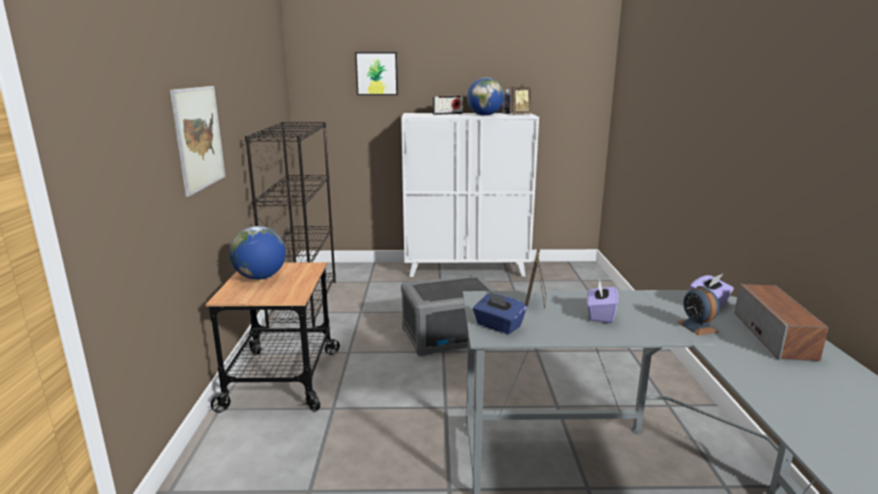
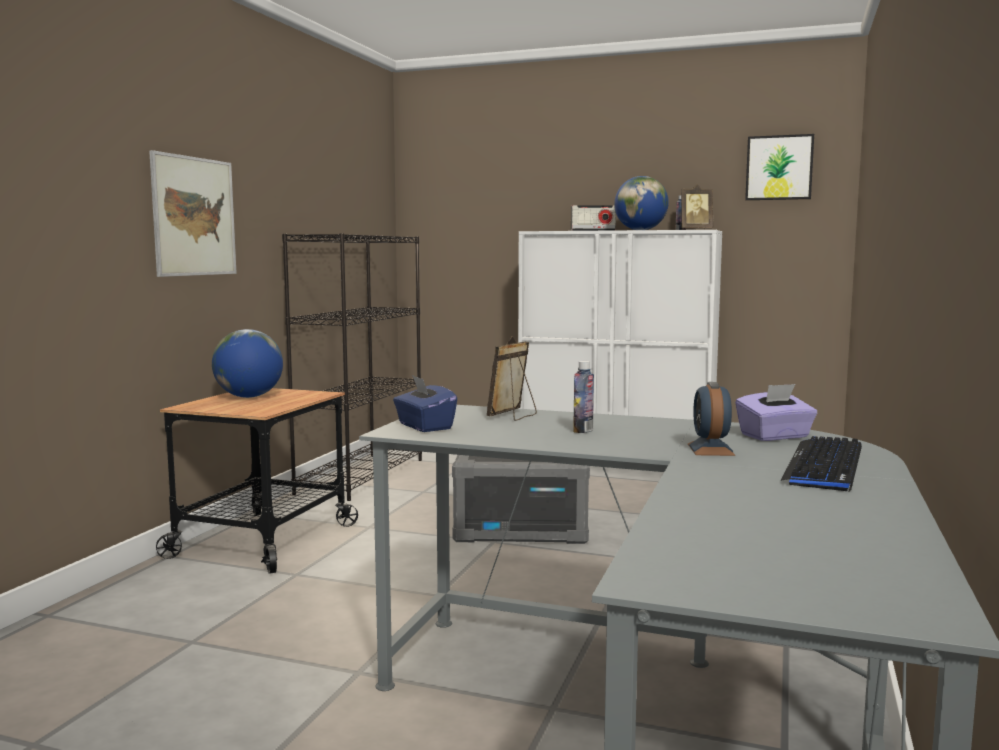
camera: 20 degrees right, 10 degrees down
(377, 73) = (505, 180): picture -> picture (779, 168)
(600, 315) = (583, 430): purple tissue box -> bottle
(774, 335) = (824, 465): speaker -> keyboard

